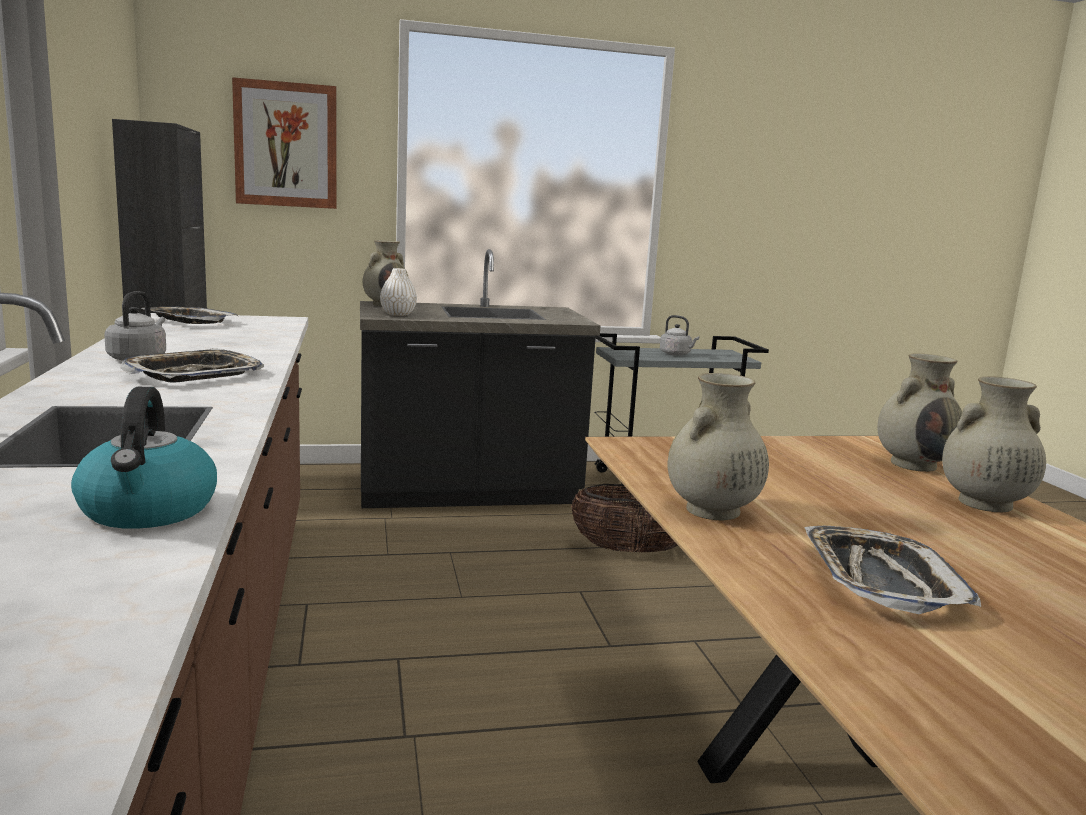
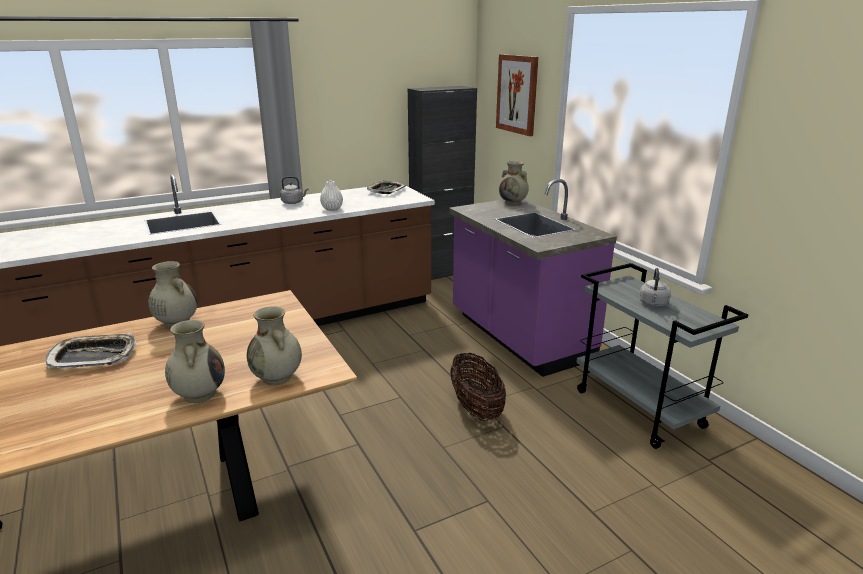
camera: 75 degrees right, 10 degrees up
(148, 510) = (106, 240): kettle -> none
(194, 374) = (271, 213): tray -> none
(398, 314) = (479, 210): white vase -> white vase (332, 209)
(467, 493) = (518, 337): black counter -> purple counter

